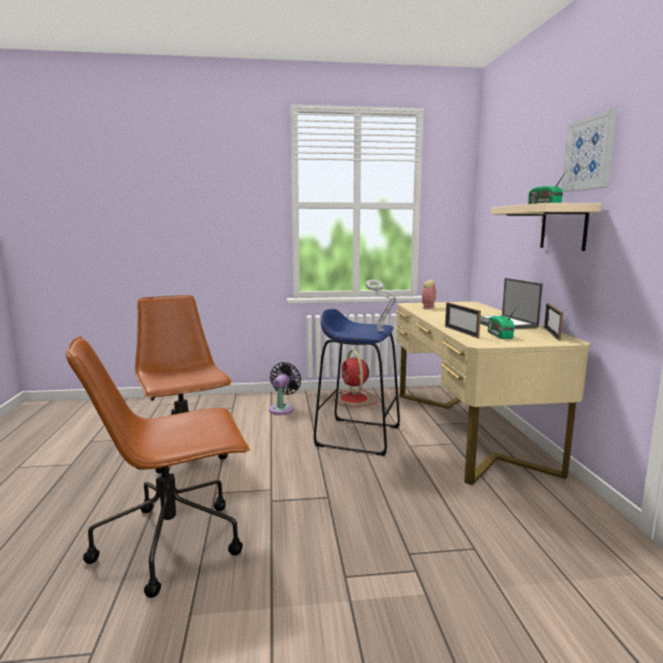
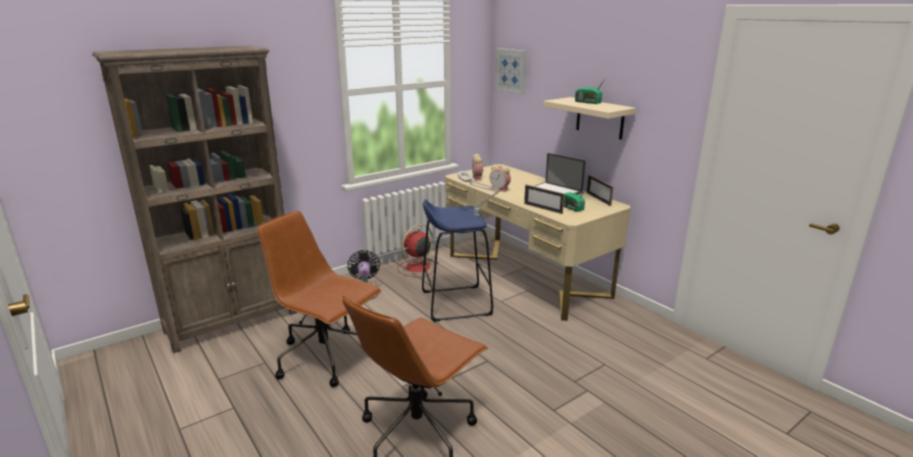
camera: 30 degrees left, 10 degrees up
(156, 404) = (233, 321): none -> brown bookcase
(354, 399) = (417, 268): red fan -> red fan turned 90 degrees clockwise
(438, 315) = (500, 189): none -> alarm clock
(589, 153) = (623, 68): picture -> picture (511, 71)

